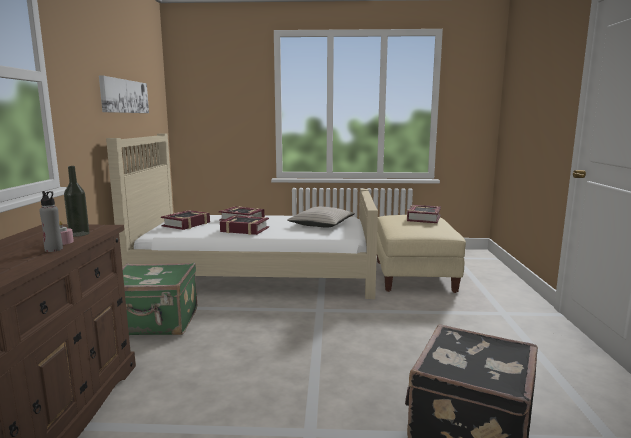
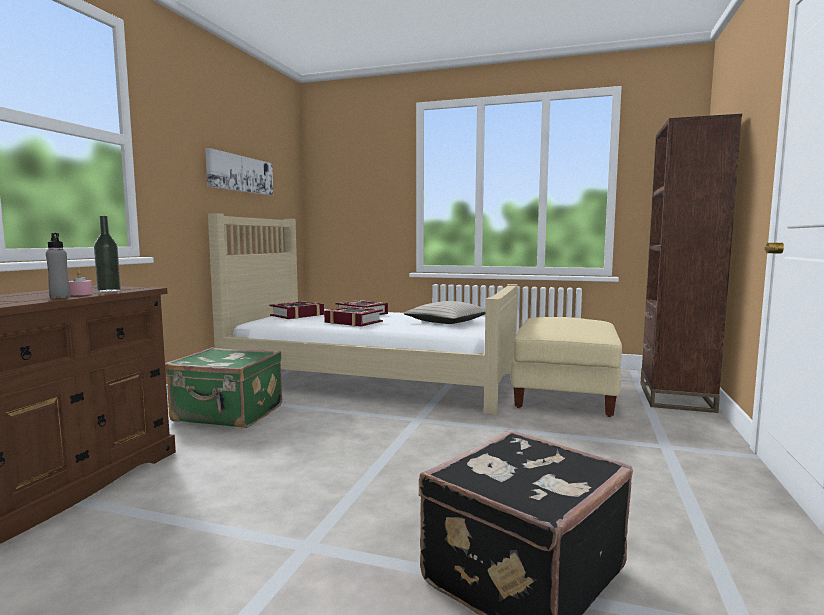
camera: 15 degrees right, 5 degrees down
(423, 218) = (579, 320): book -> none
(488, 271) = (675, 397): none -> brown bookcase

